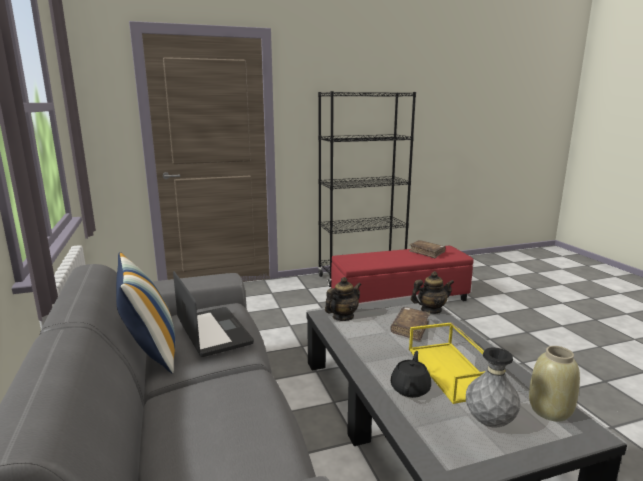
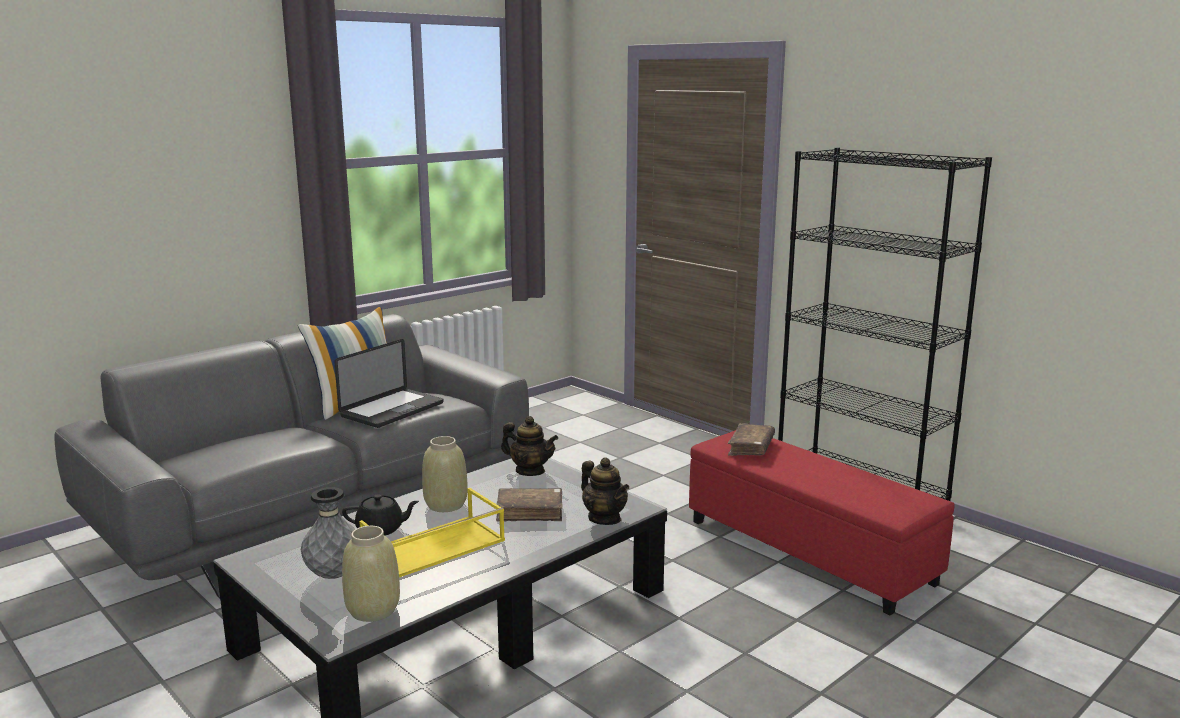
camera: 65 degrees right, 0 degrees up
(380, 355) = (446, 505): none -> beige vase
(427, 252) = (861, 486): brown book -> brown book (751, 448)

